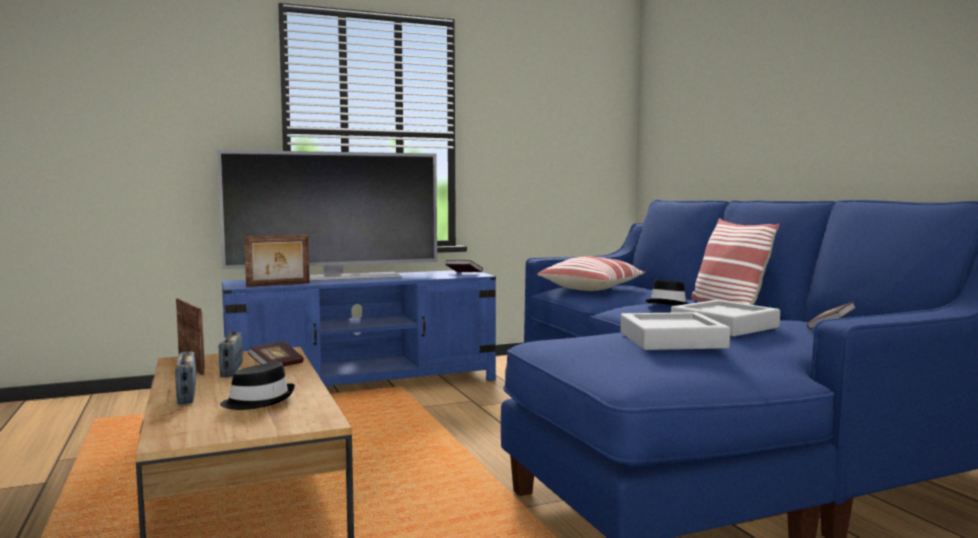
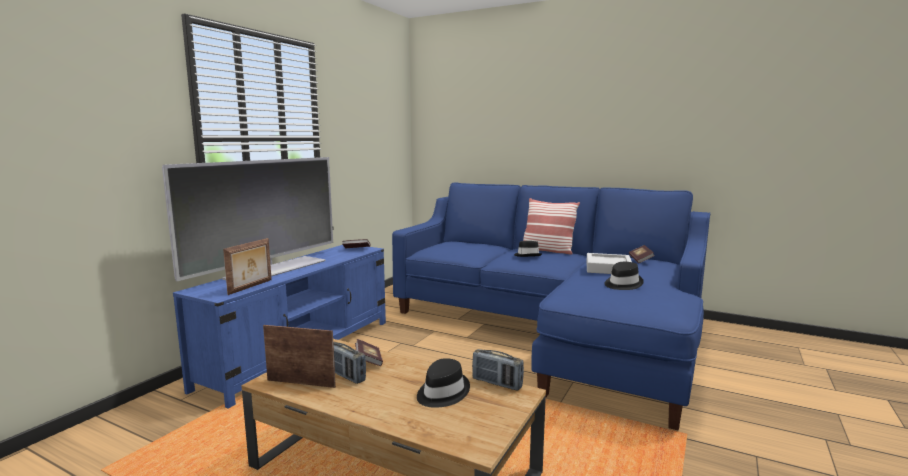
camera: 40 degrees left, 5 degrees up
(187, 396) = (380, 409): radio -> radio (497, 383)
(591, 288) = (449, 248): pillow -> none
(672, 340) = (622, 284): grey tray -> black hat

